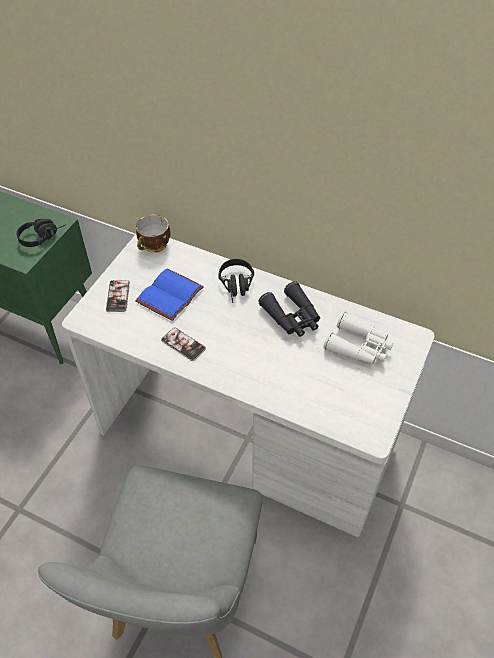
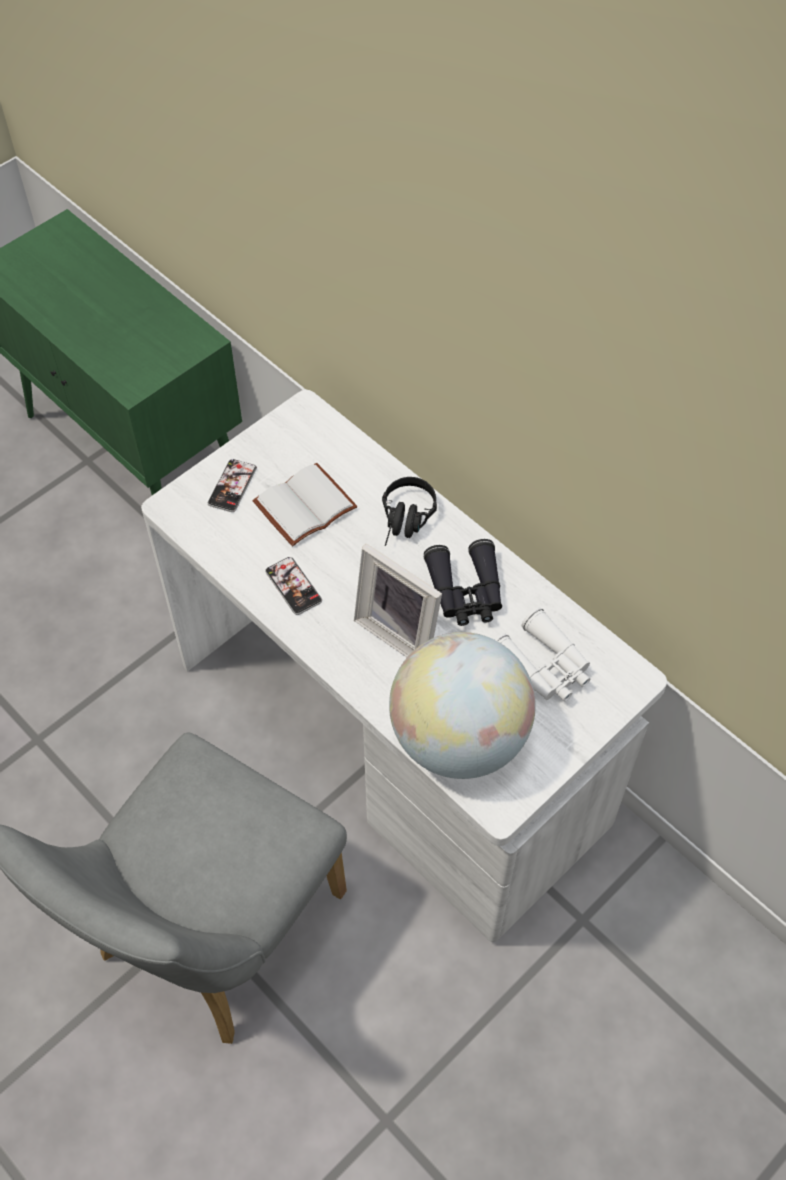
camera: 20 degrees right, 5 degrees up
(43, 236) = (172, 356): black headphones -> none
(154, 246) = (314, 421): cup -> none
(169, 294) = (304, 503): blue book -> white book
(263, 351) = (401, 631): none -> picture frame
(329, 404) = (459, 738): none -> globe

